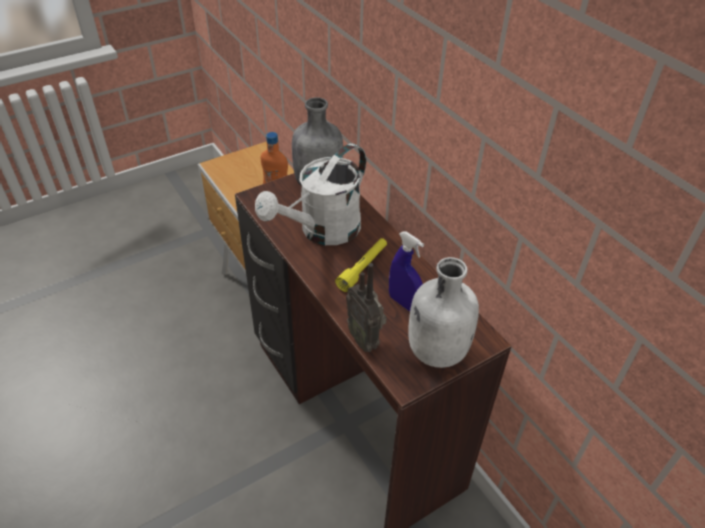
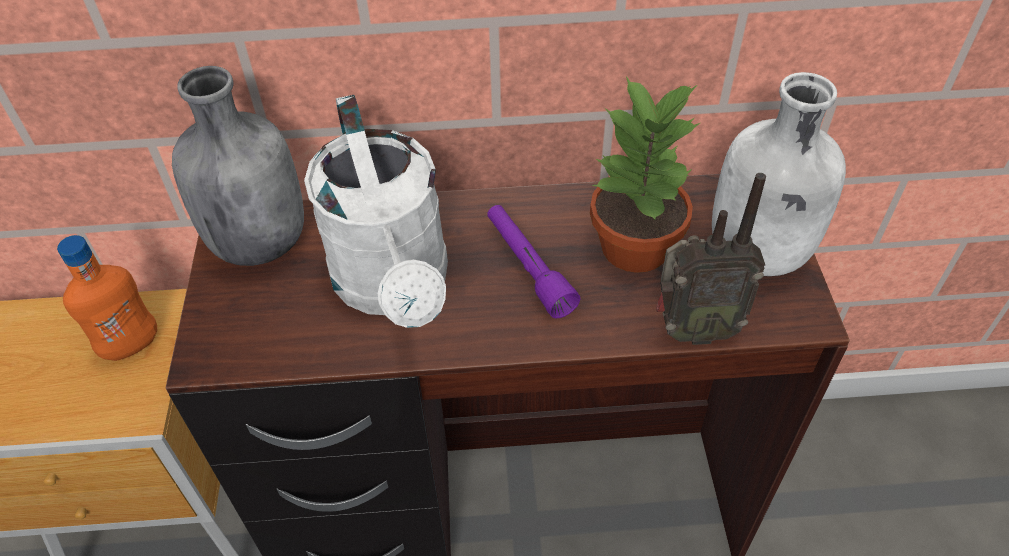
camera: 60 degrees left, 5 degrees up
(363, 269) = (528, 267): yellow flashlight -> purple flashlight
(403, 302) = (636, 248): blue spray bottle -> potted plant

